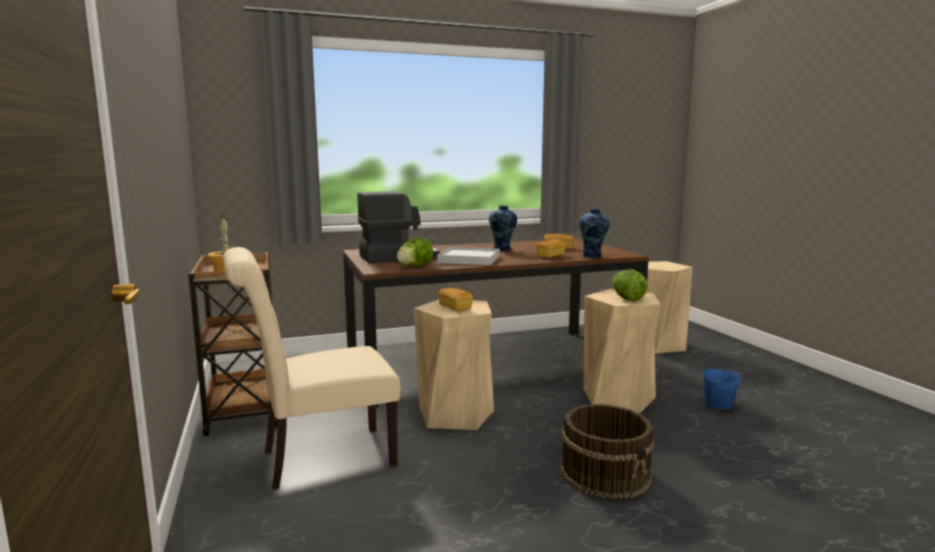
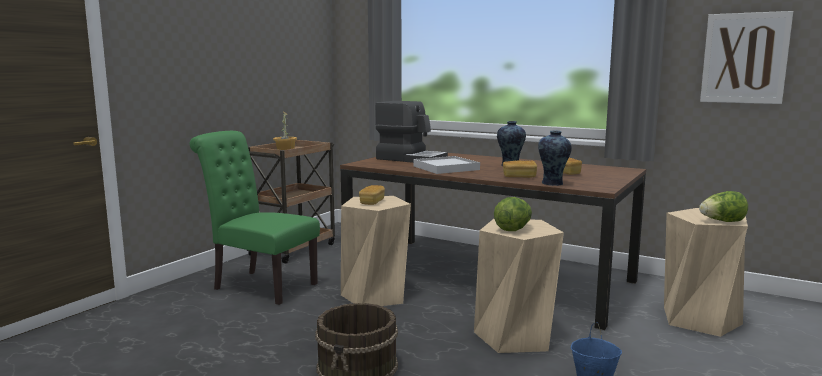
camera: 50 degrees right, 0 degrees up
(319, 459) = (260, 285): beige chair -> green chair
(414, 267) = (387, 166): lettuce -> lettuce (722, 221)
(623, 146) = (744, 58): none -> picture

